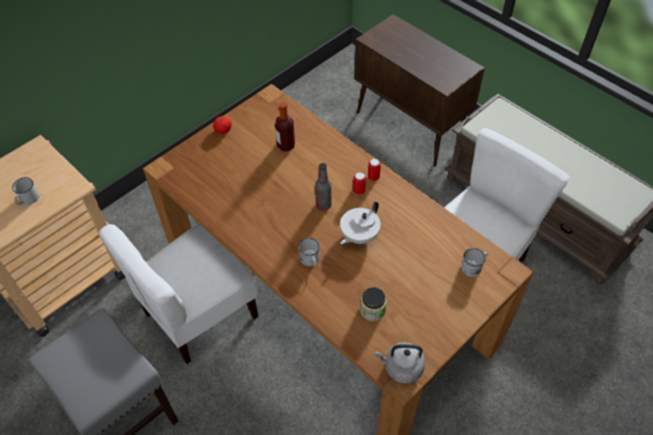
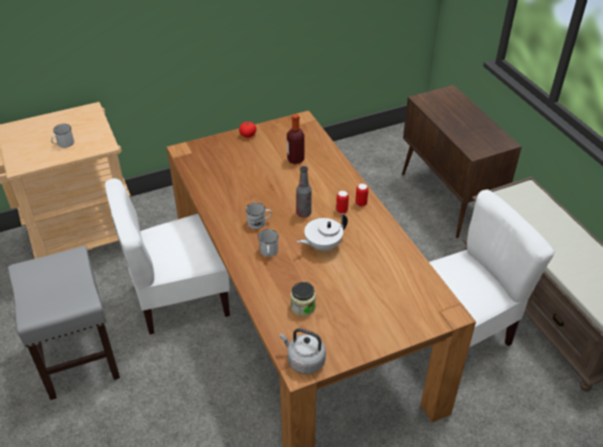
camera: 20 degrees right, 10 degrees down
(473, 267) = (417, 300): white mug -> white mug (259, 222)

